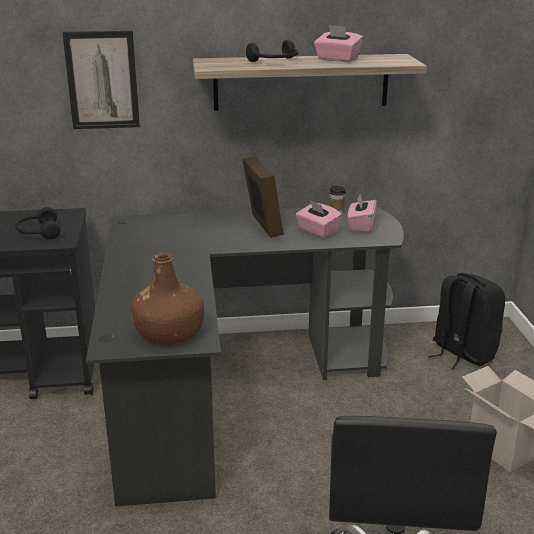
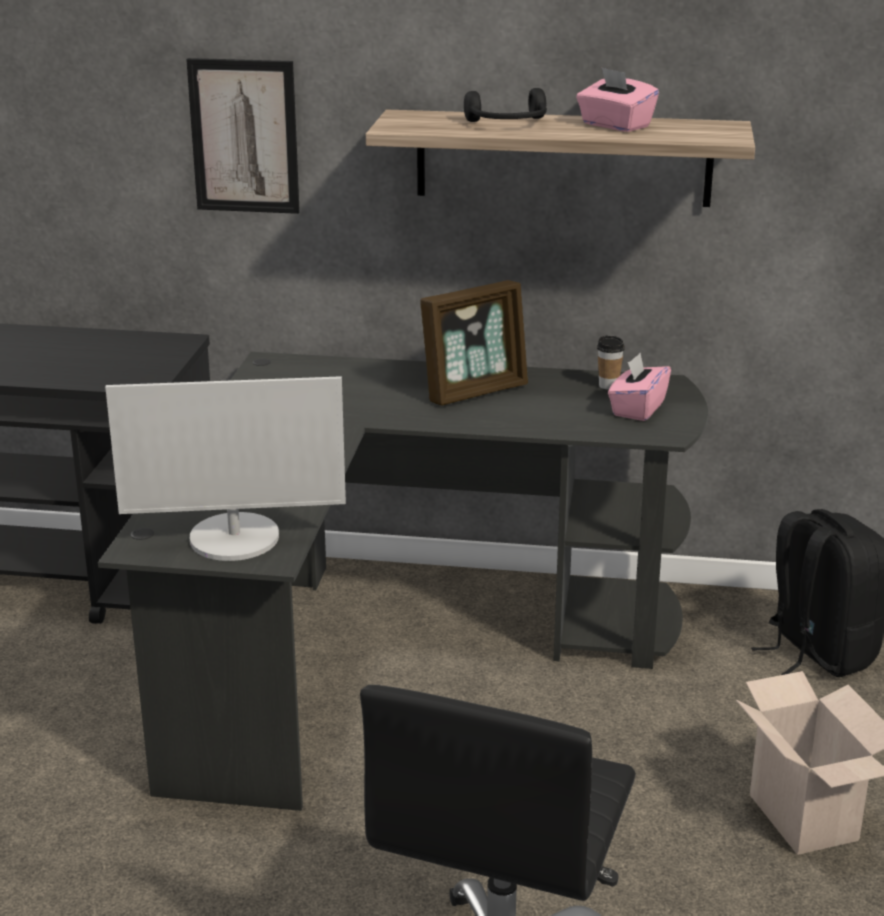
camera: 15 degrees right, 0 degrees up
(38, 232) = (119, 366): black headphones -> none
(169, 332) = (235, 538): brown bottle -> monitor
(262, 226) = (475, 391): picture frame -> picture frame turned 60 degrees clockwise
(317, 231) = (559, 410): pink tissue box -> none

